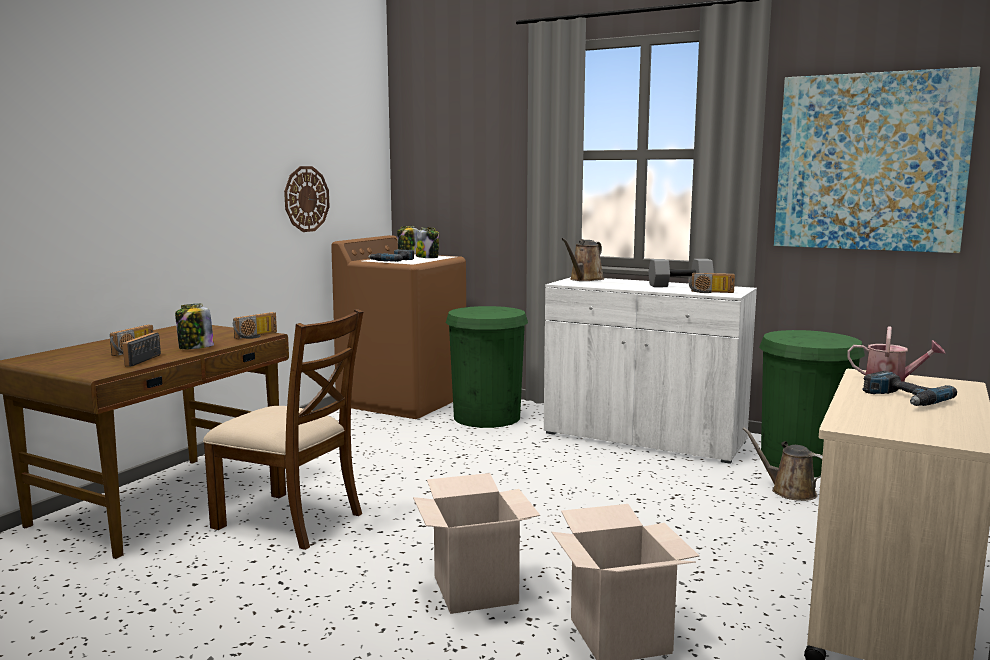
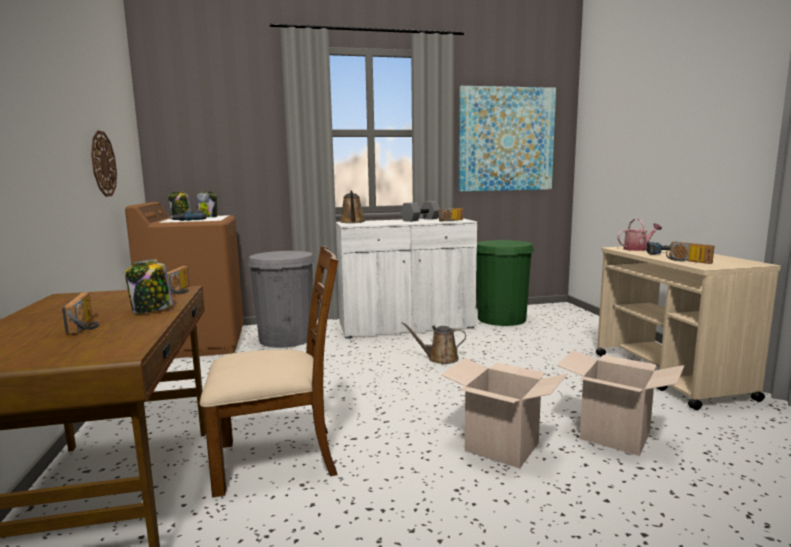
camera: 40 degrees left, 0 degrees up
(139, 360) = (123, 330): radio -> radio (686, 261)
(487, 417) = (286, 338): green trash can -> grey trash can
(789, 491) = (524, 334): brown watering can -> brown watering can (439, 359)

